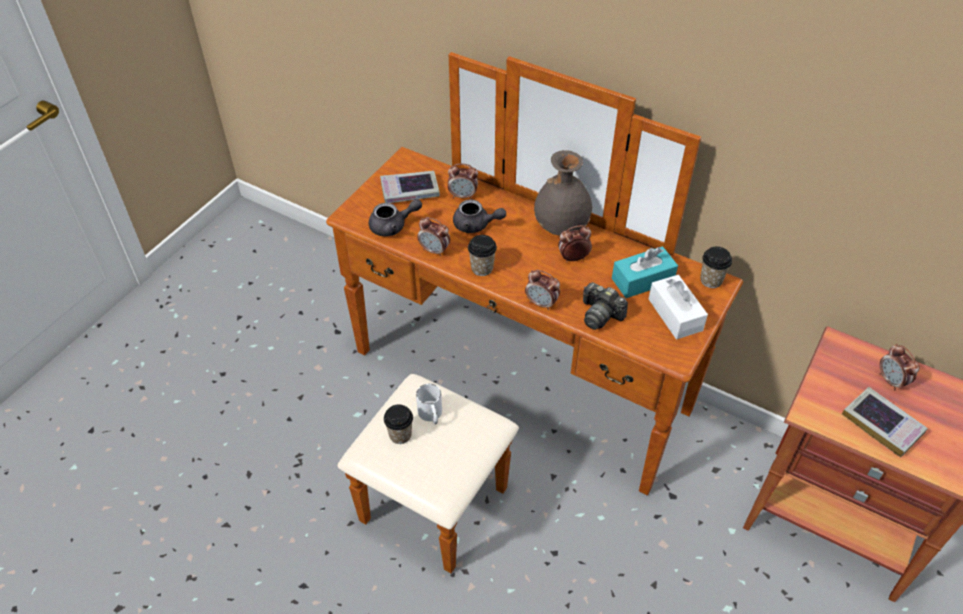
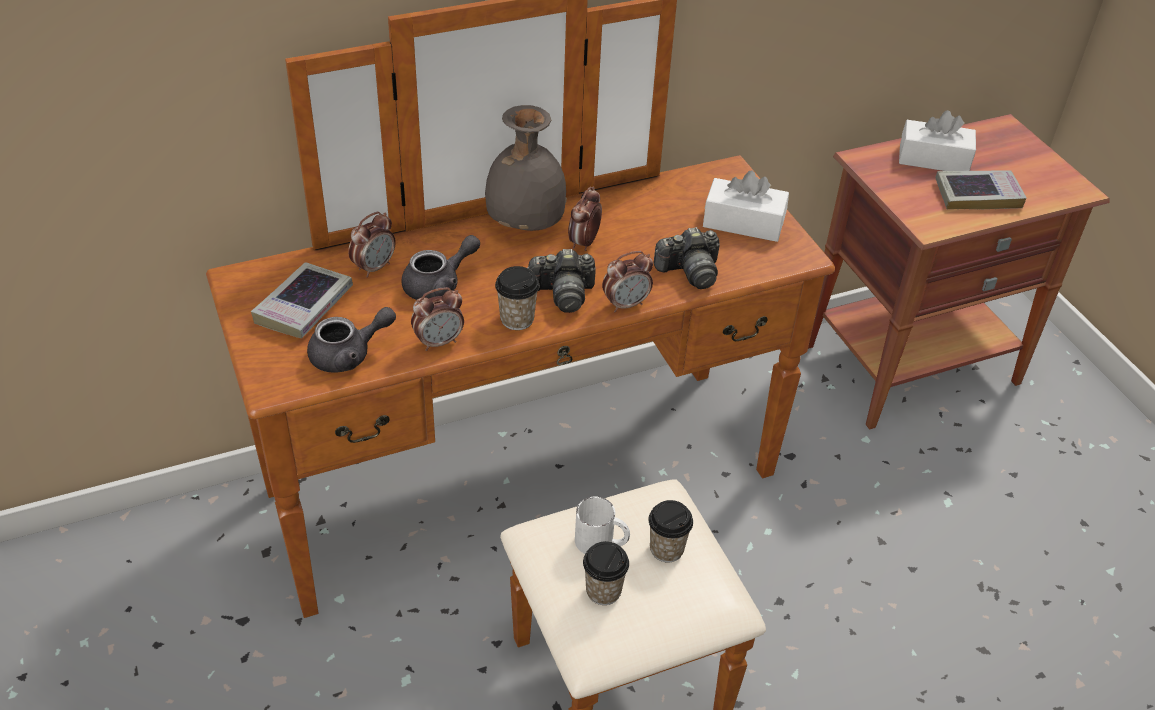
camera: 55 degrees left, 5 degrees down
(393, 226) = (349, 355): grey teapot -> grey teapot turned 45 degrees clockwise
(521, 274) = (563, 294): none -> camera
(642, 280) = (672, 215): turquoise tissue box -> none
(711, 280) = (721, 173): cup -> cup (666, 549)
(891, 381) = (933, 159): alarm clock -> white tissue box

